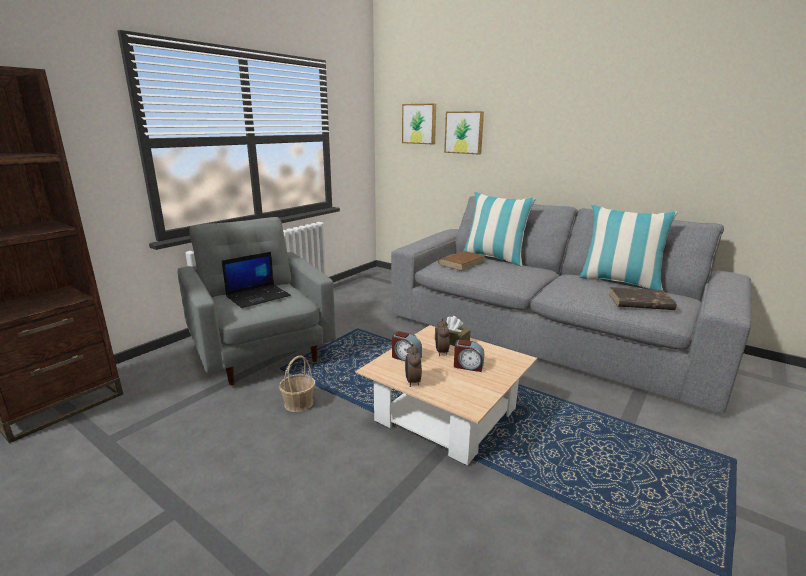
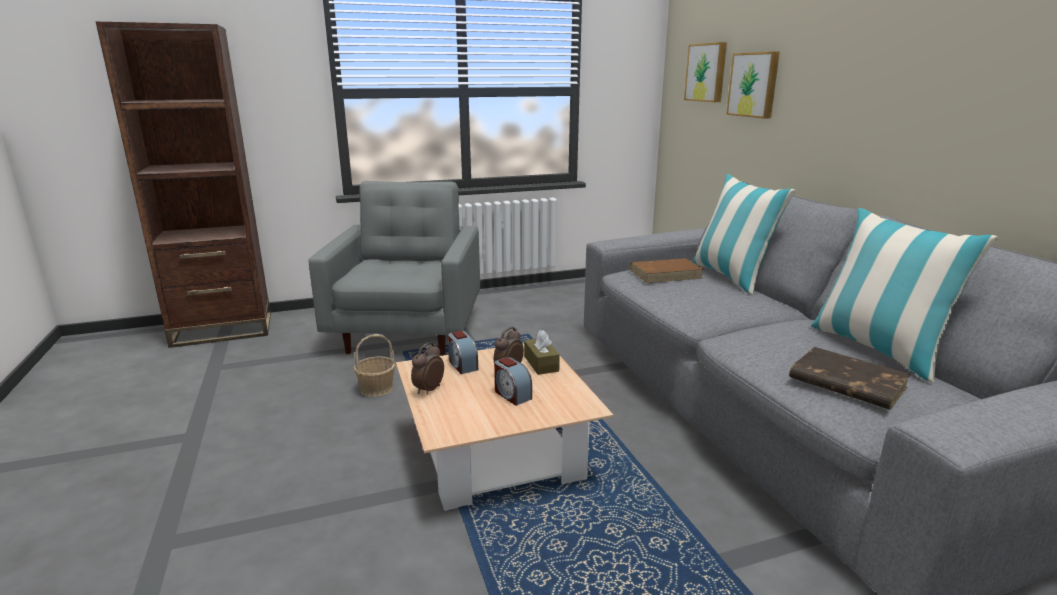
camera: 35 degrees right, 0 degrees up
(259, 296) = (398, 266): laptop -> none

